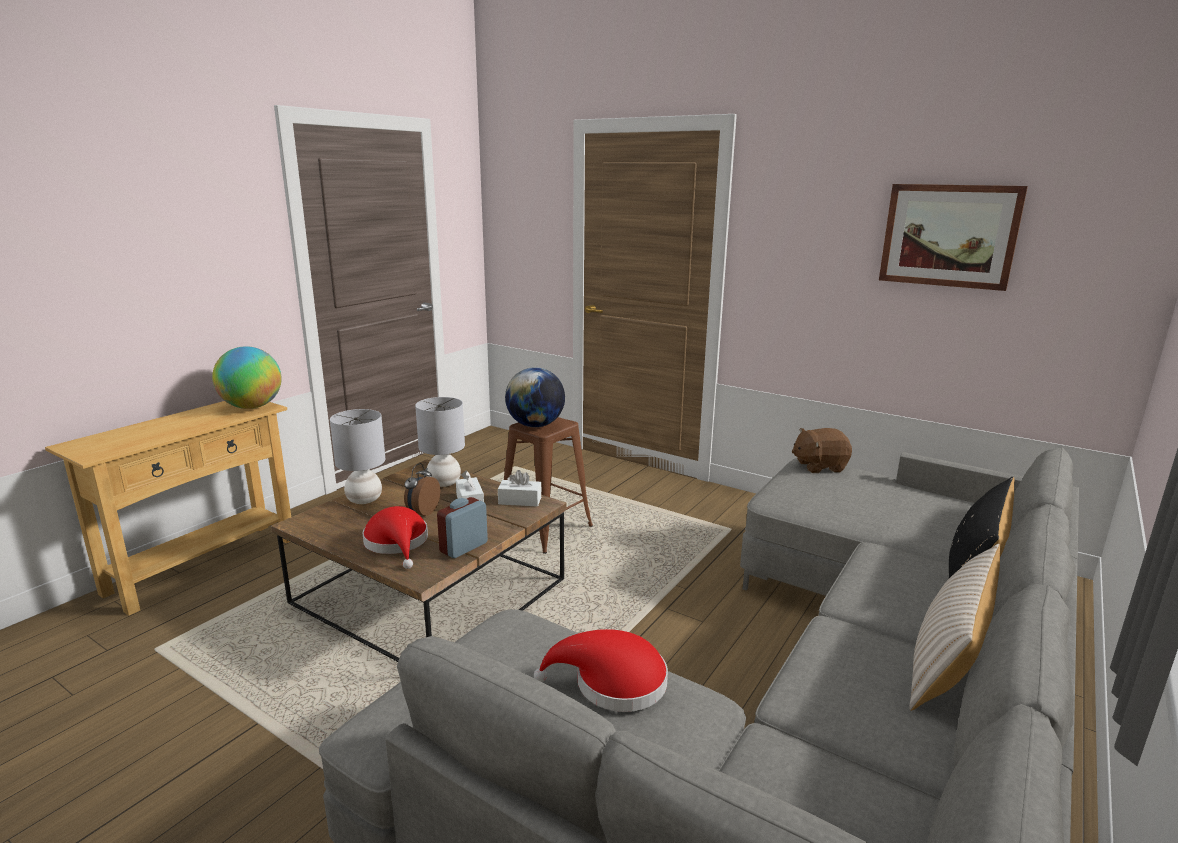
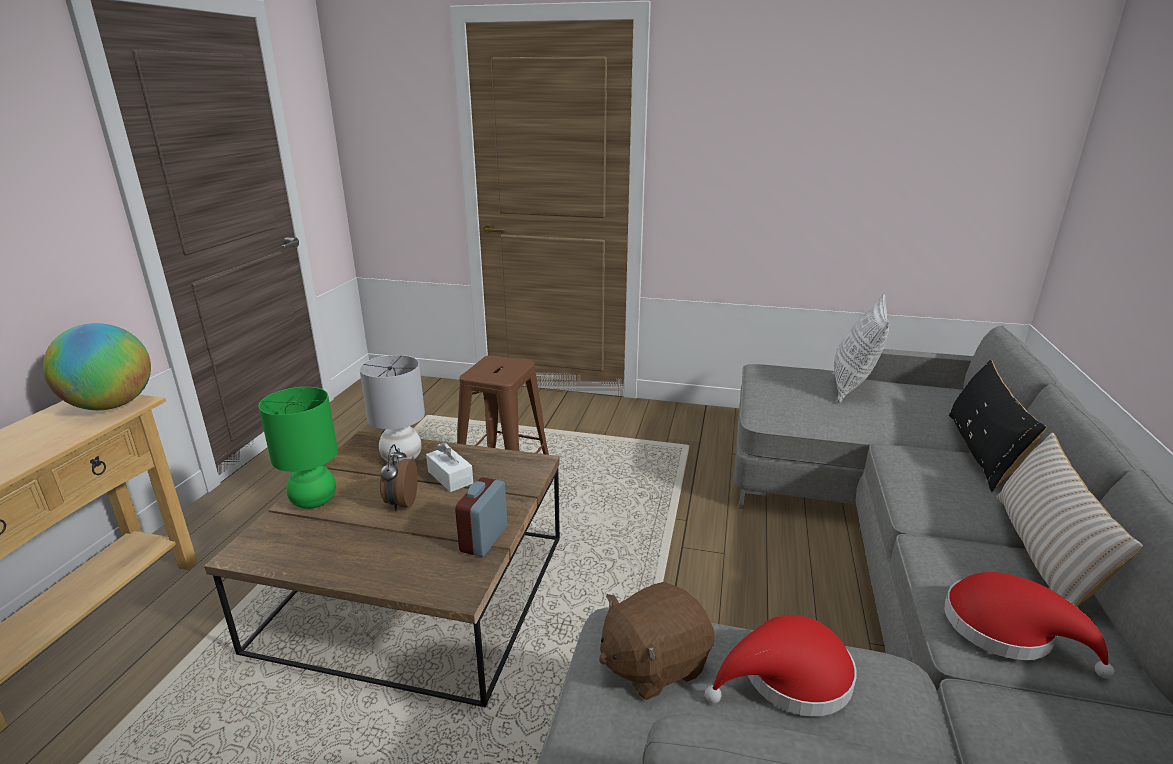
camera: 20 degrees left, 5 degrees up
(365, 499) = (314, 500): grey table lamp -> green table lamp
(397, 543) = (398, 552): red hat -> red hat (1007, 630)
(520, 500) = (507, 464): white tissue box -> none
(535, 425) = (490, 372): globe -> none
(819, 466) = (776, 371): brown plush toy -> brown plush toy (653, 663)
(886, 491) = (852, 387): none -> pillow
(949, 235) = (877, 130): picture -> none

